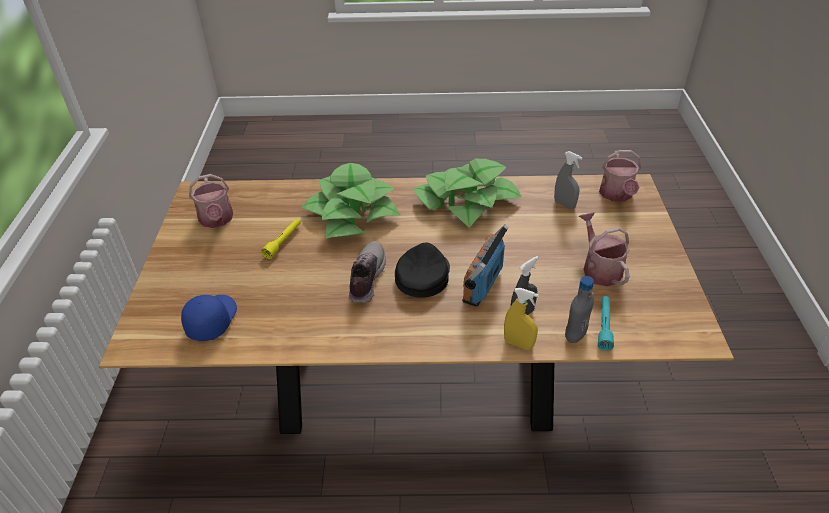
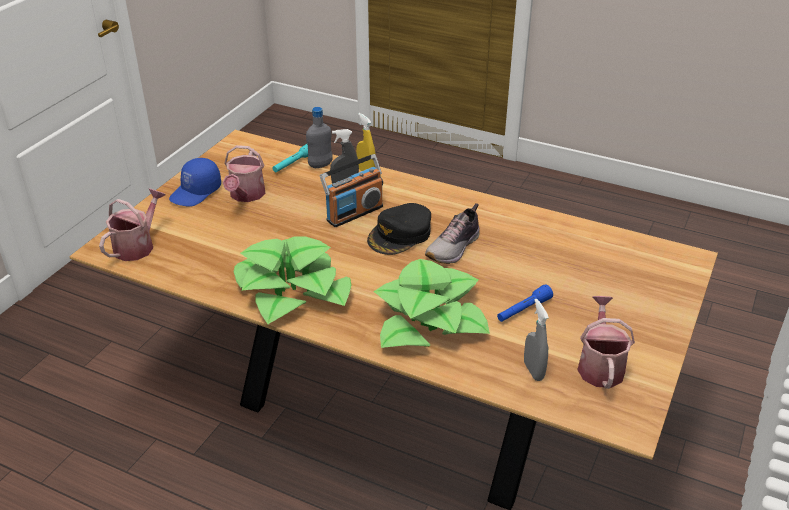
camera: 155 degrees left, 5 degrees down
(211, 320) = (613, 257): blue cap -> blue cap (196, 192)
(283, 242) = (523, 310): yellow flashlight -> blue flashlight
(564, 204) = (199, 253): grey spray bottle -> grey spray bottle (533, 371)

